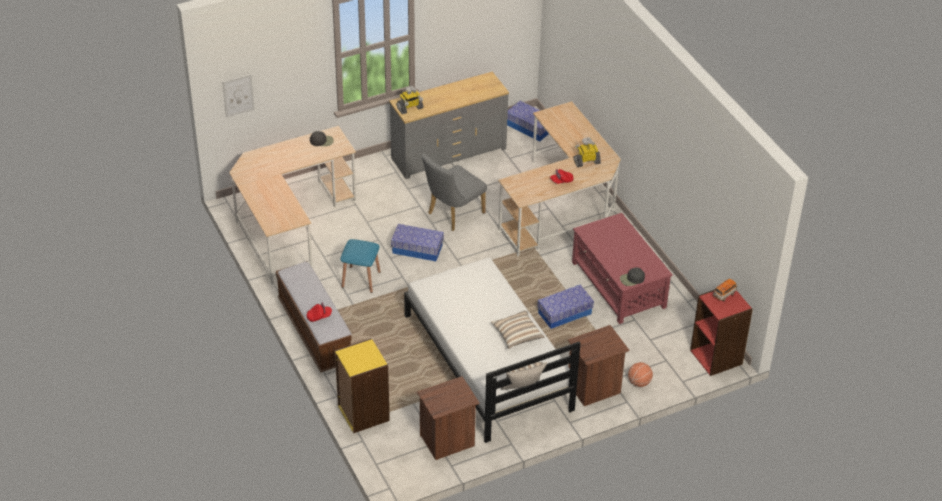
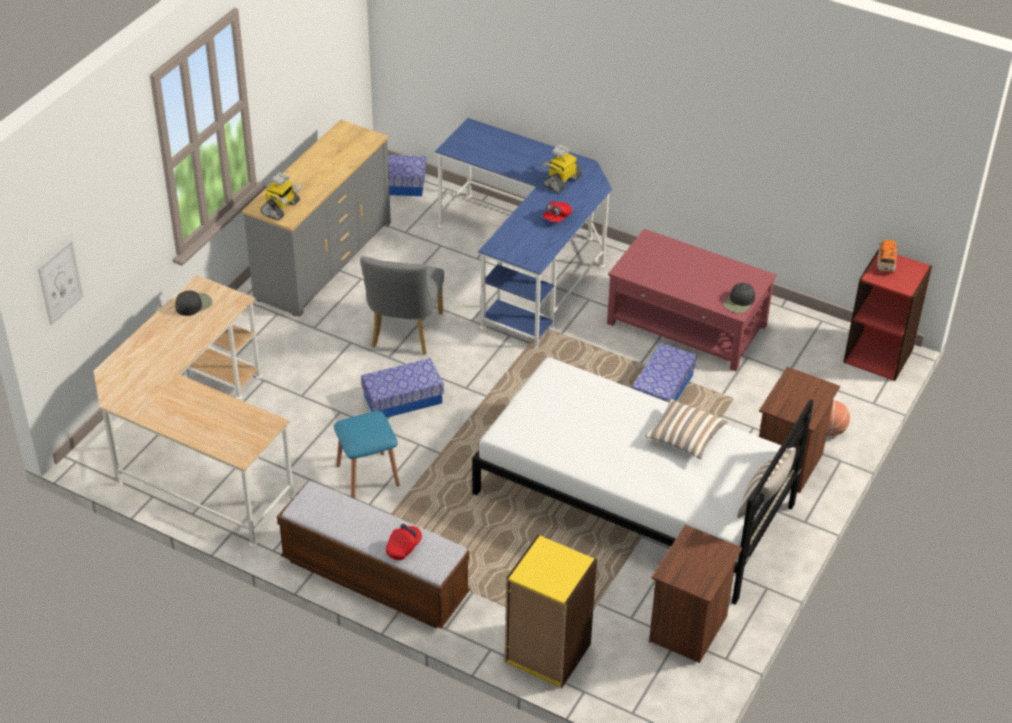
camera: 35 degrees left, 0 degrees up
(562, 207) = (528, 263): beige desk -> blue desk

